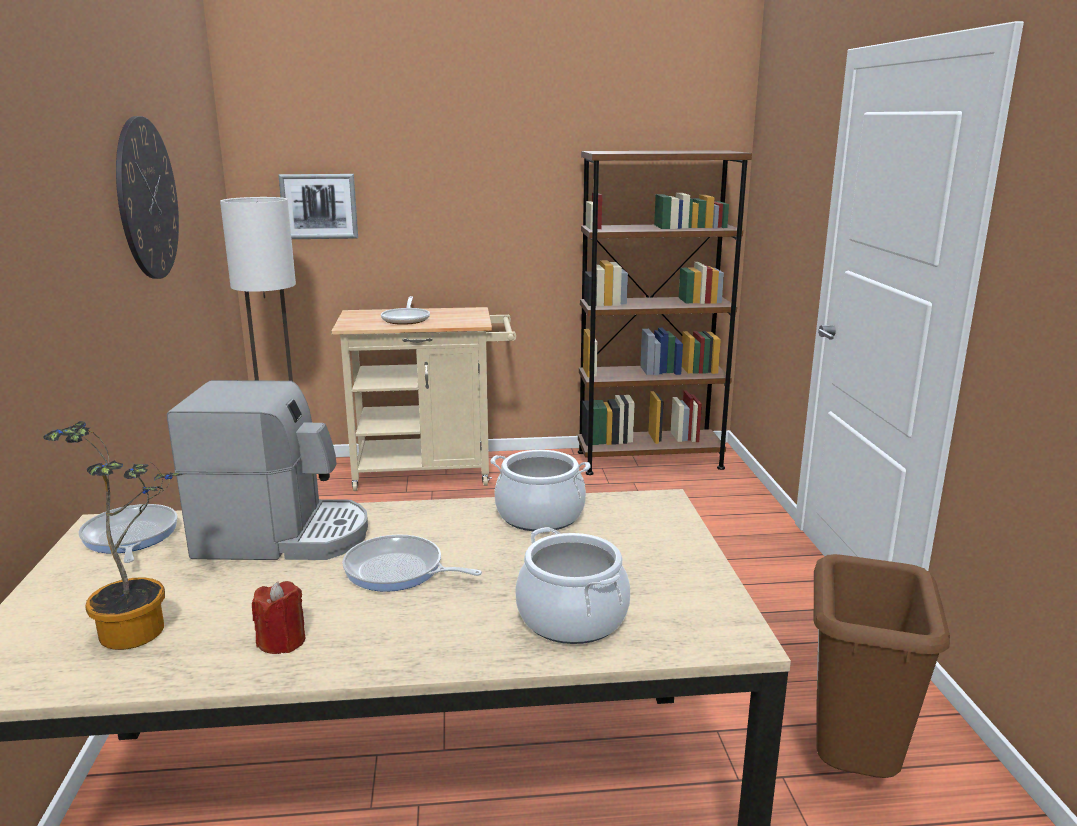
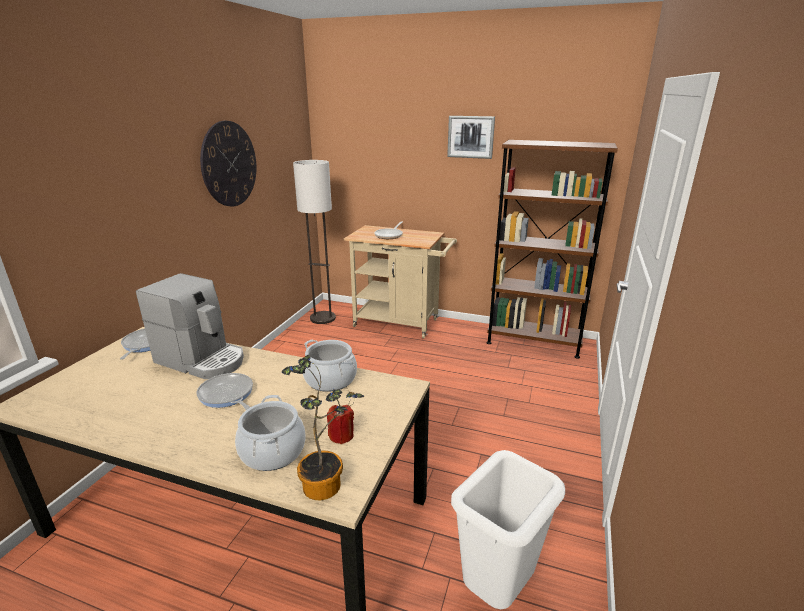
camera: 25 degrees right, 5 degrees up
(141, 628) = (98, 395): potted plant -> potted plant (327, 484)
(282, 641) = (138, 421): red candle -> red candle (341, 435)
(319, 206) = (356, 165): picture -> picture (470, 137)
(851, 771) = (496, 592): brown trash can -> white trash can

